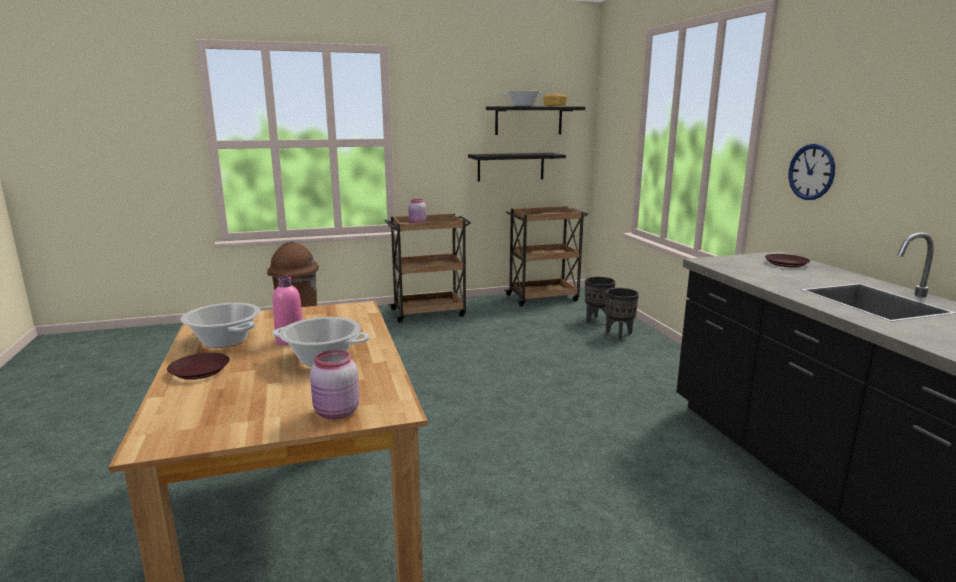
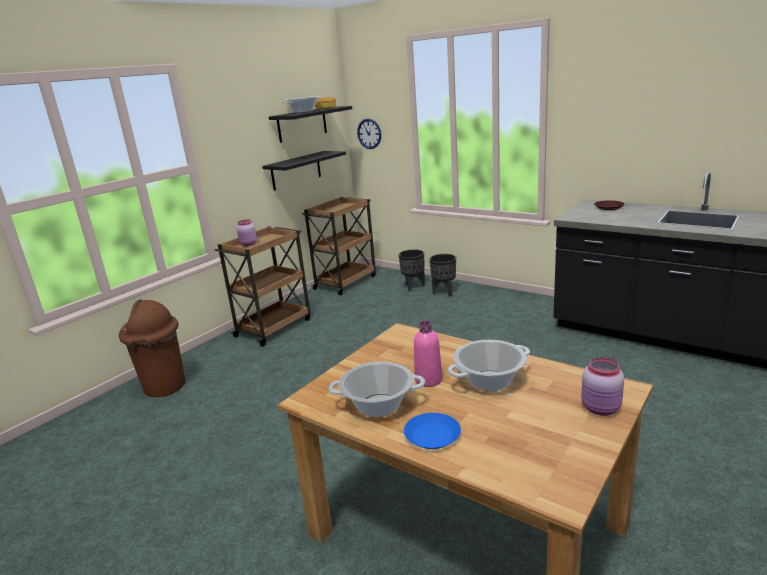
camera: 35 degrees left, 5 degrees up
(199, 371) = (432, 436): brown plate -> blue plate
(811, 172) = (600, 141): wall clock -> wall clock (369, 133)

